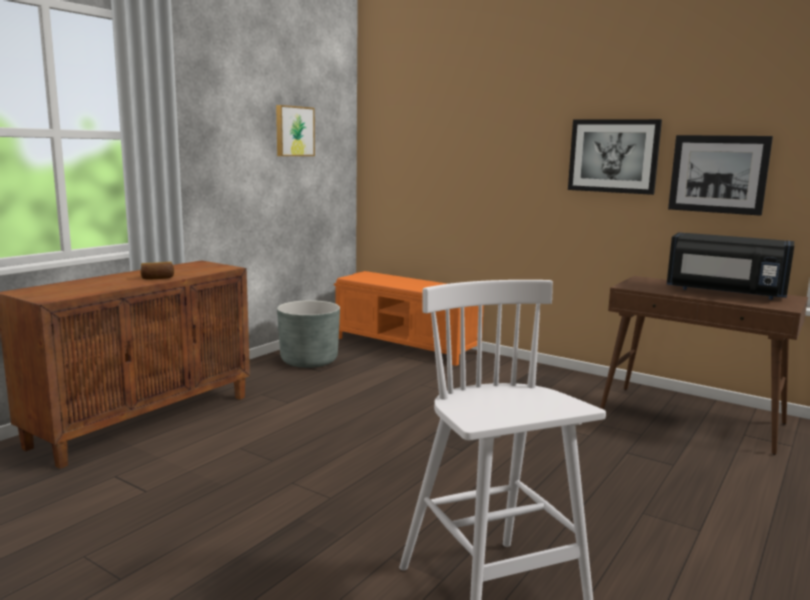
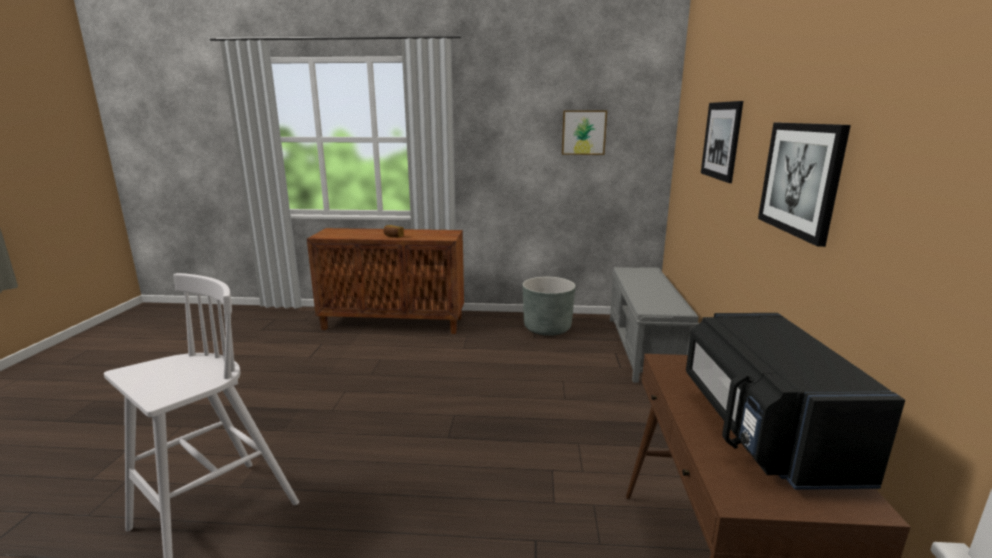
camera: 60 degrees right, 5 degrees up
(407, 345) = (644, 348): orange bench -> grey bench
(718, 174) = (896, 231): picture -> picture (721, 140)

